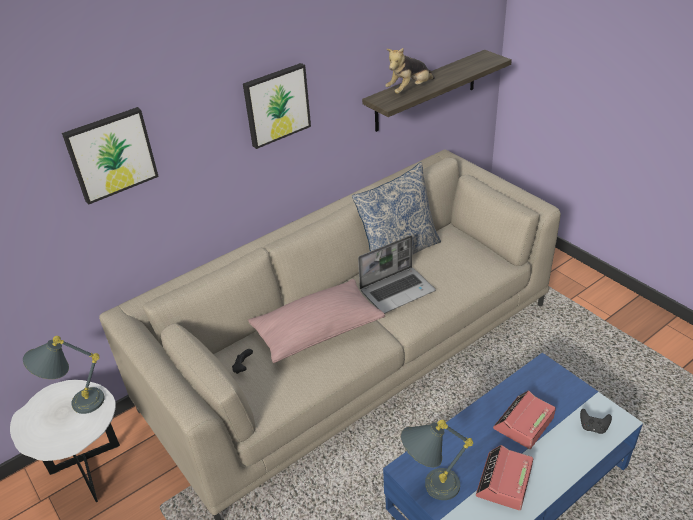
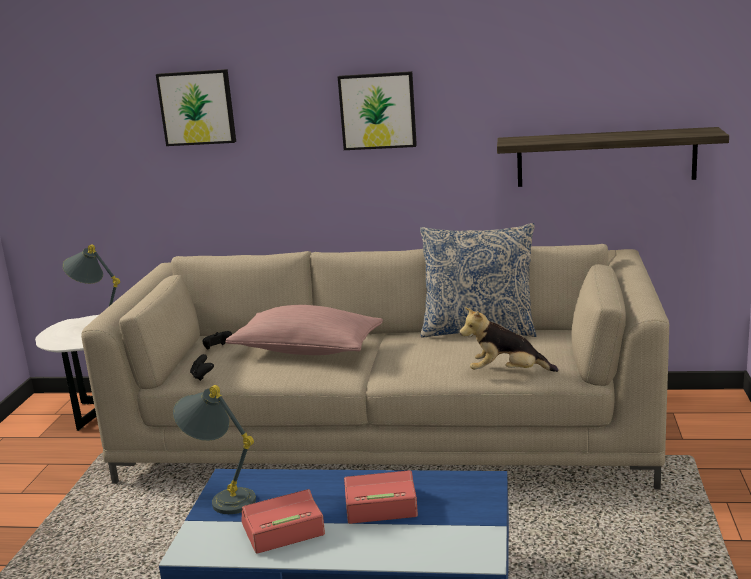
camera: 45 degrees right, 20 degrees down
(397, 290) = (423, 351): laptop -> none
(409, 90) = (555, 138): plush toy -> plush toy (506, 373)
(593, 427) = (442, 546): black game controller -> black game controller (202, 376)

